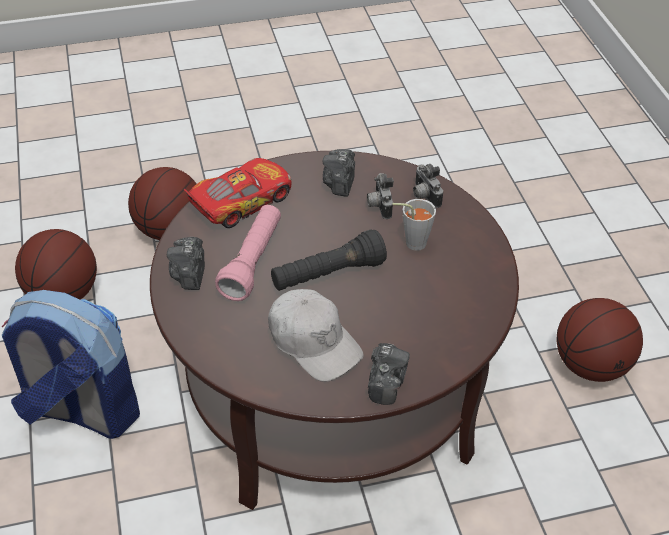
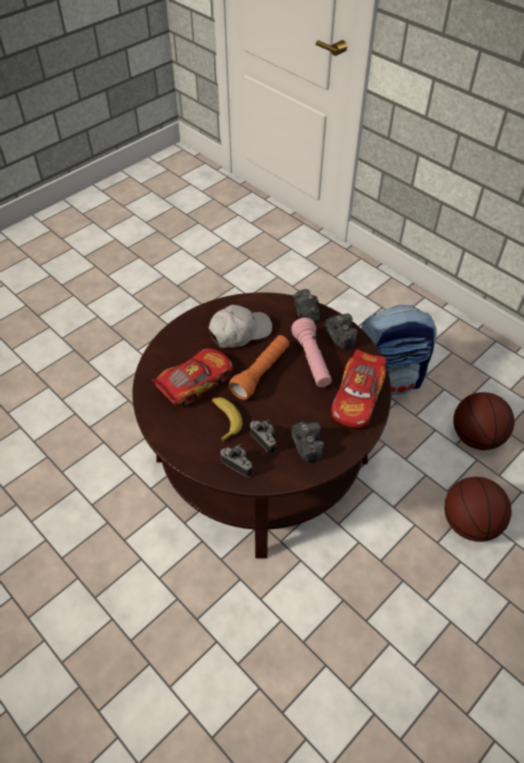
camera: 150 degrees right, 5 degrees up
(314, 342) = (239, 332): white cap -> white cap turned 135 degrees clockwise
(328, 275) = (261, 373): black flashlight -> orange flashlight
(386, 381) = (187, 329): camera -> camera (306, 313)
(411, 243) = (224, 419): grey cup -> banana
(421, 299) = (195, 383): none -> toy car
(591, 365) = (99, 566): basketball -> none

